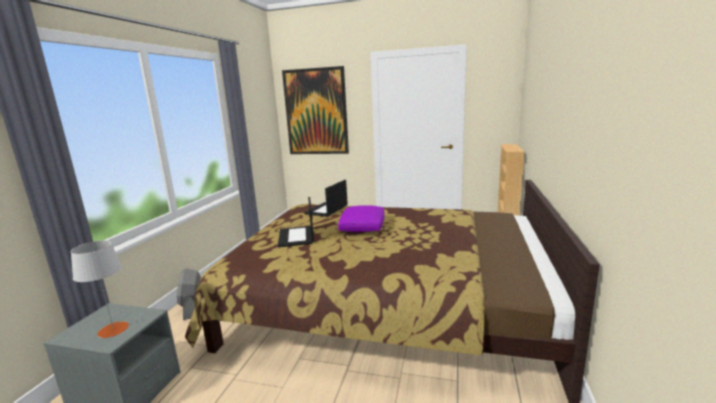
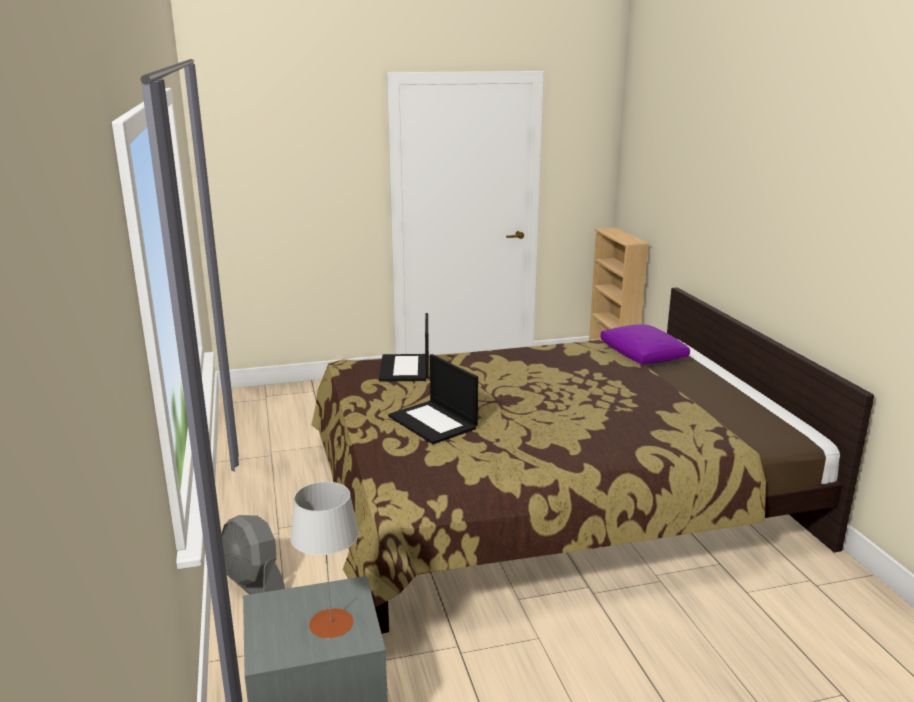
camera: 30 degrees left, 5 degrees up
(316, 112) = (279, 180): picture -> none
(362, 227) = (507, 389): purple pillow -> purple pillow (643, 355)

